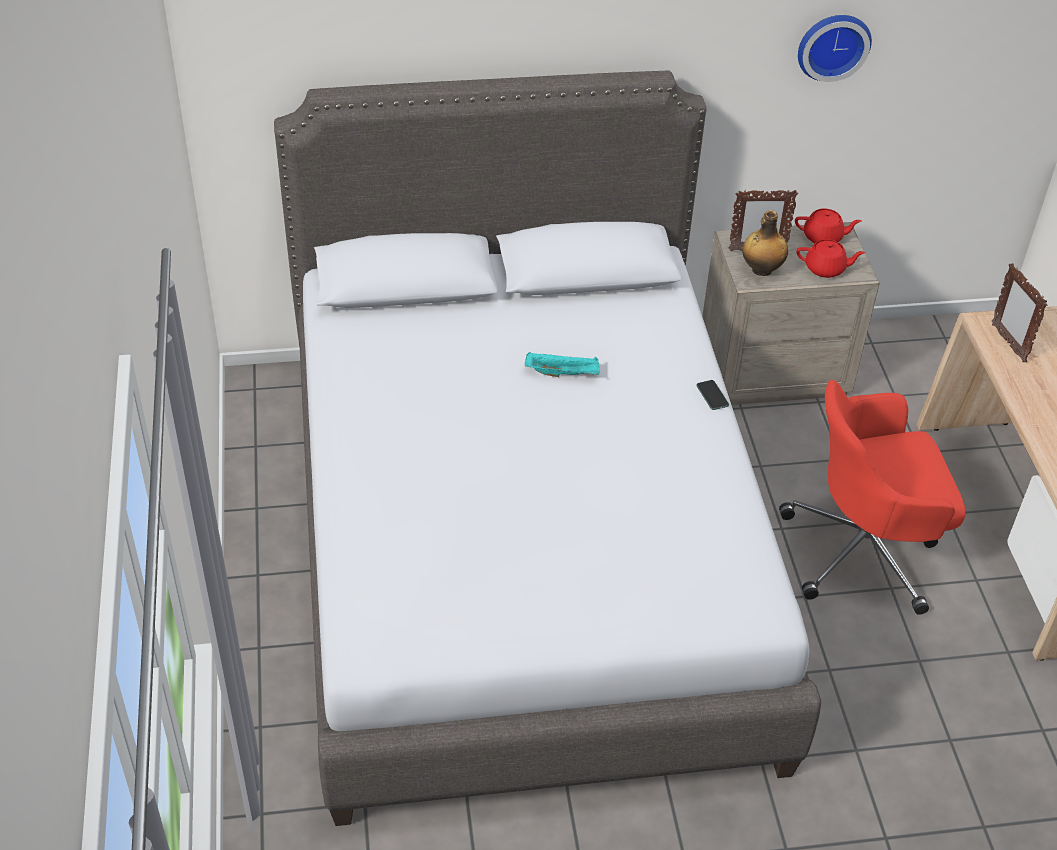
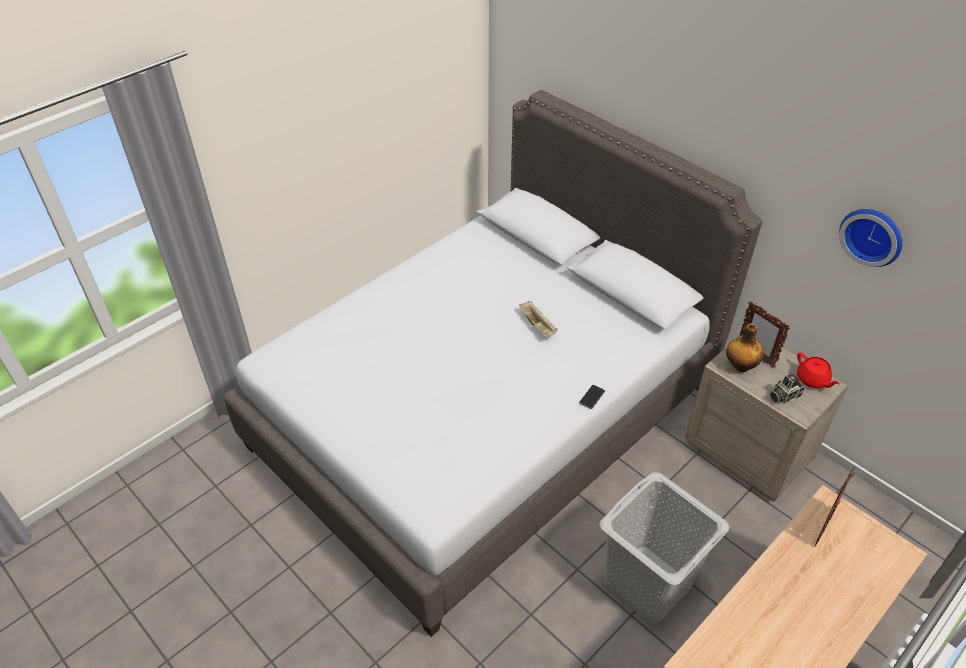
camera: 55 degrees right, 0 degrees up
(563, 373) = (538, 326): turquoise tray -> beige tray
(826, 269) = (783, 396): red teapot -> camera
(864, 551) = (647, 583): red office chair -> grey laundry basket

